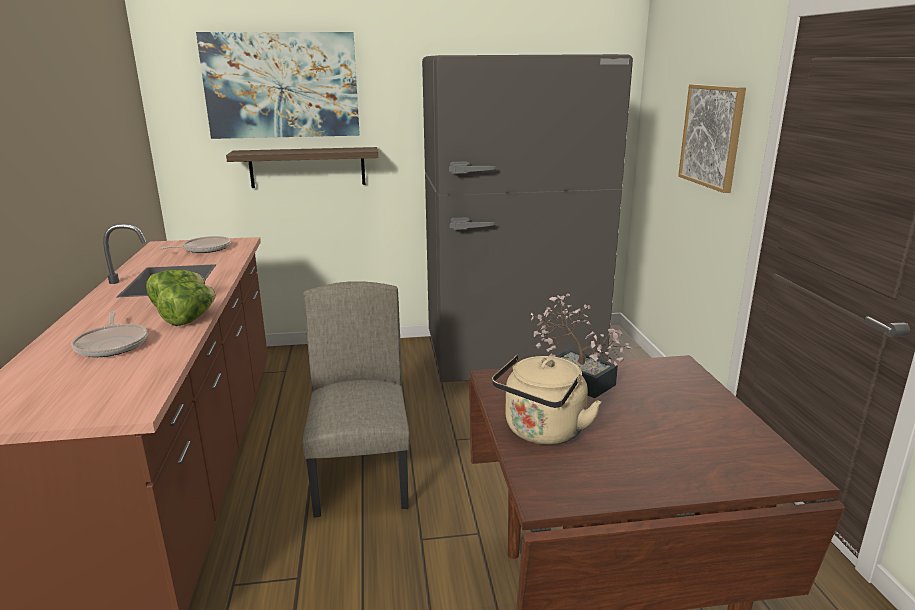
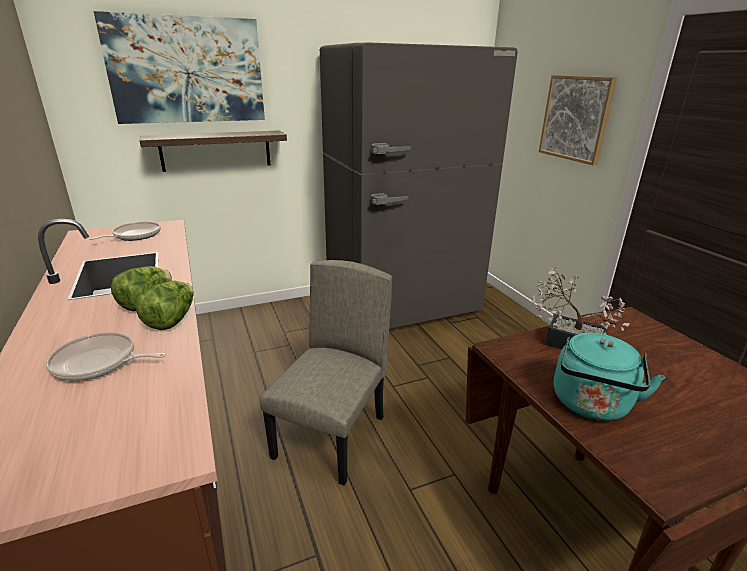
camera: 15 degrees left, 5 degrees up
(113, 344) = (98, 362): frying pan -> frying pan turned 135 degrees clockwise
(363, 478) = (331, 437): beige chair -> beige chair turned 45 degrees clockwise
(542, 432) = (591, 405): beige kettle -> turquoise kettle

